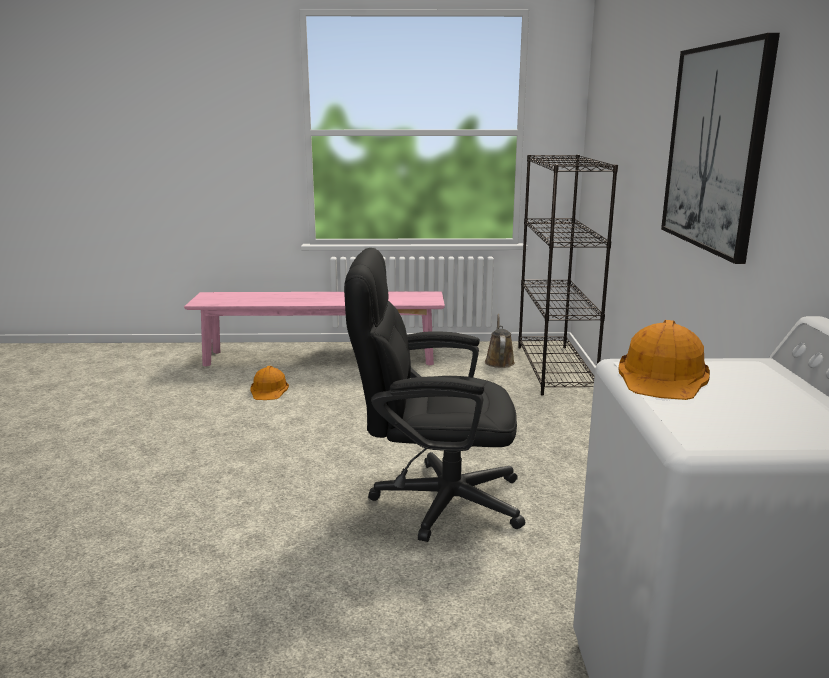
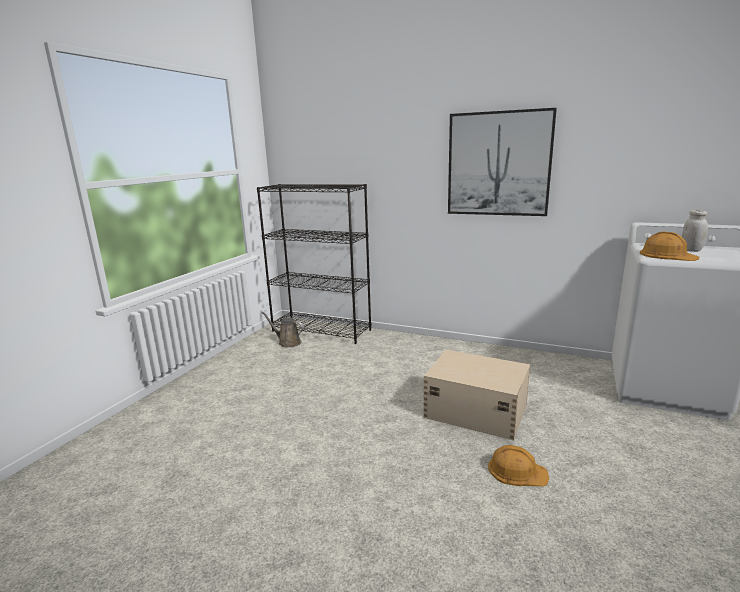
camera: 65 degrees left, 0 degrees up
(269, 390) = (217, 452): orange hard hat -> orange hard hat (517, 471)
(320, 358) = (176, 410): pink bench -> none
(433, 500) = (475, 410): black office chair -> beige storage box
(760, 398) = (691, 250): none -> white jar

